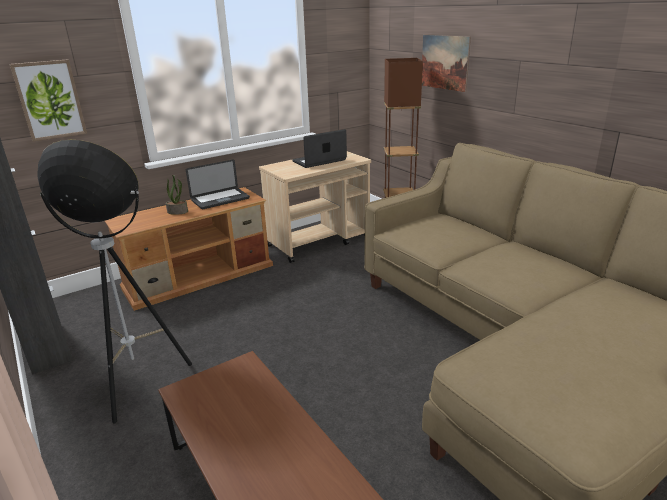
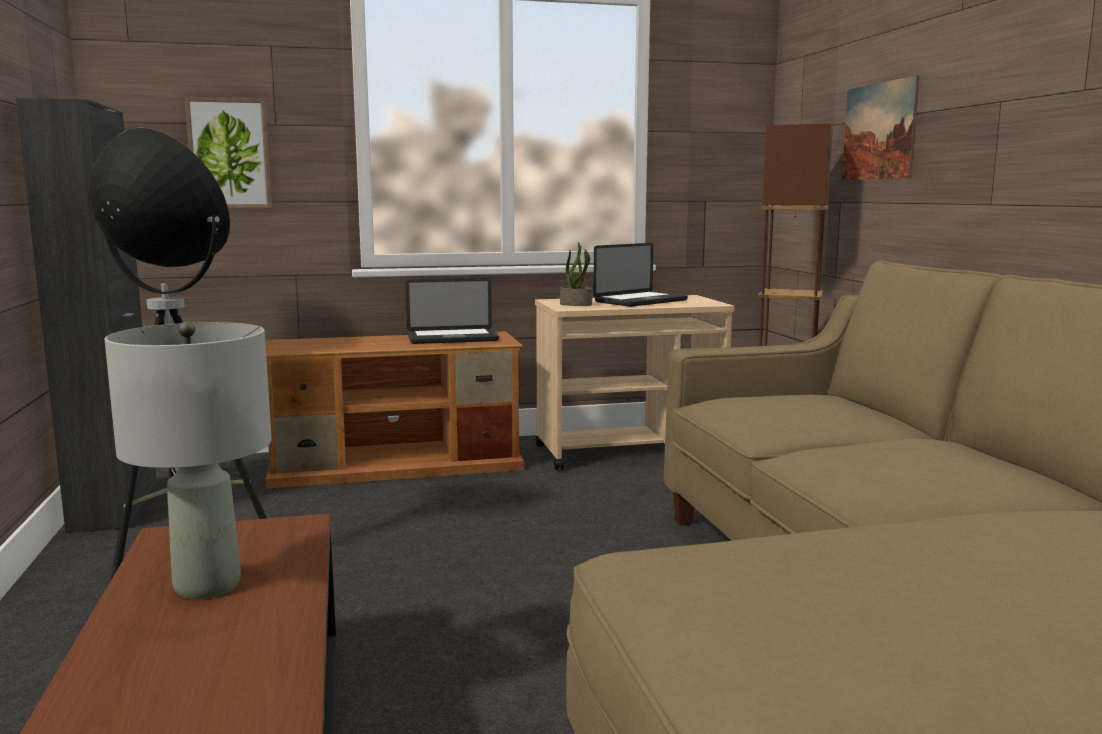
camera: 20 degrees right, 15 degrees down
(178, 212) = (375, 343): potted plant -> potted plant (576, 304)
(239, 422) = (206, 586): none -> grey table lamp
(319, 161) = (641, 301): laptop -> laptop turned 150 degrees clockwise

